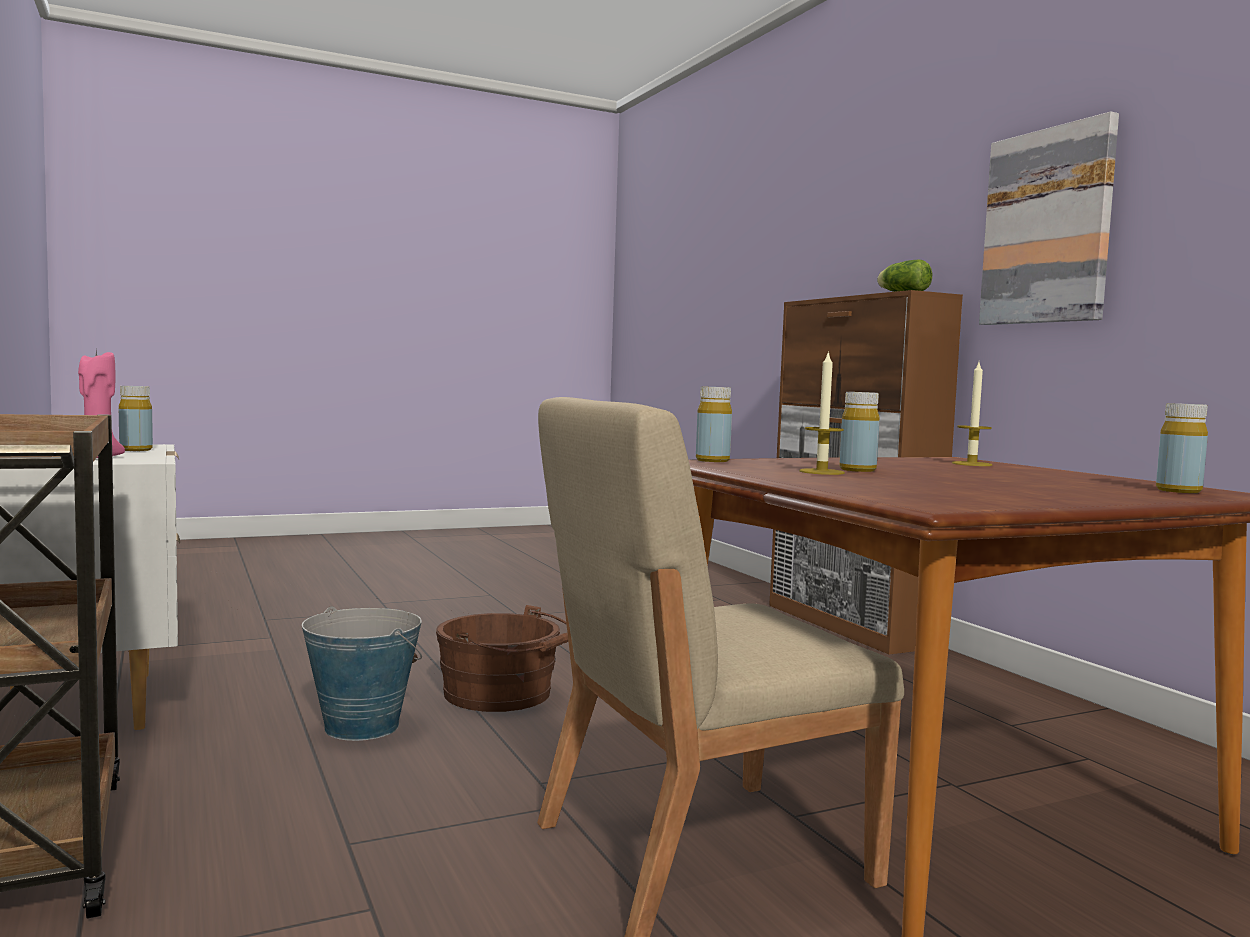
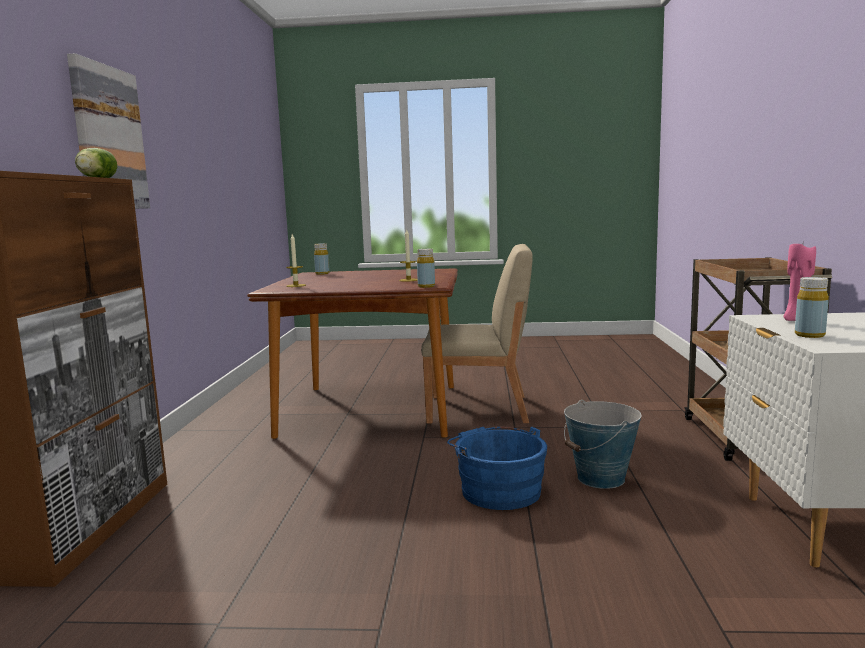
camera: 150 degrees left, 5 degrees up
(503, 695) = (498, 490): brown bucket -> blue bucket
(857, 470) = (384, 281): yellow bottle -> none

